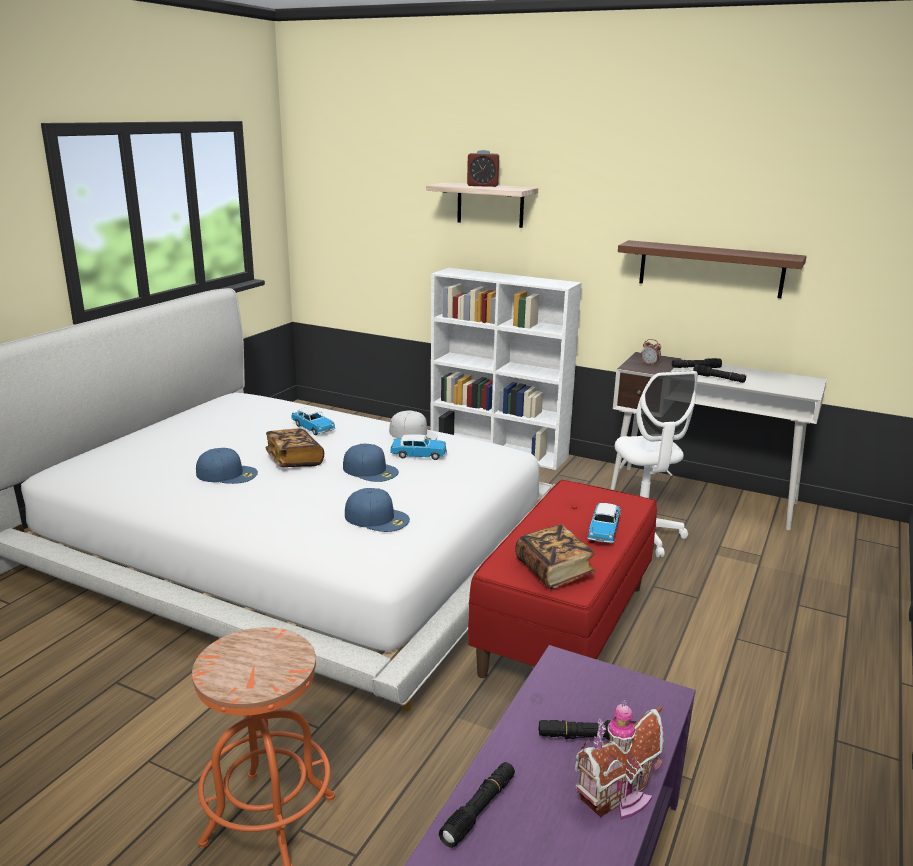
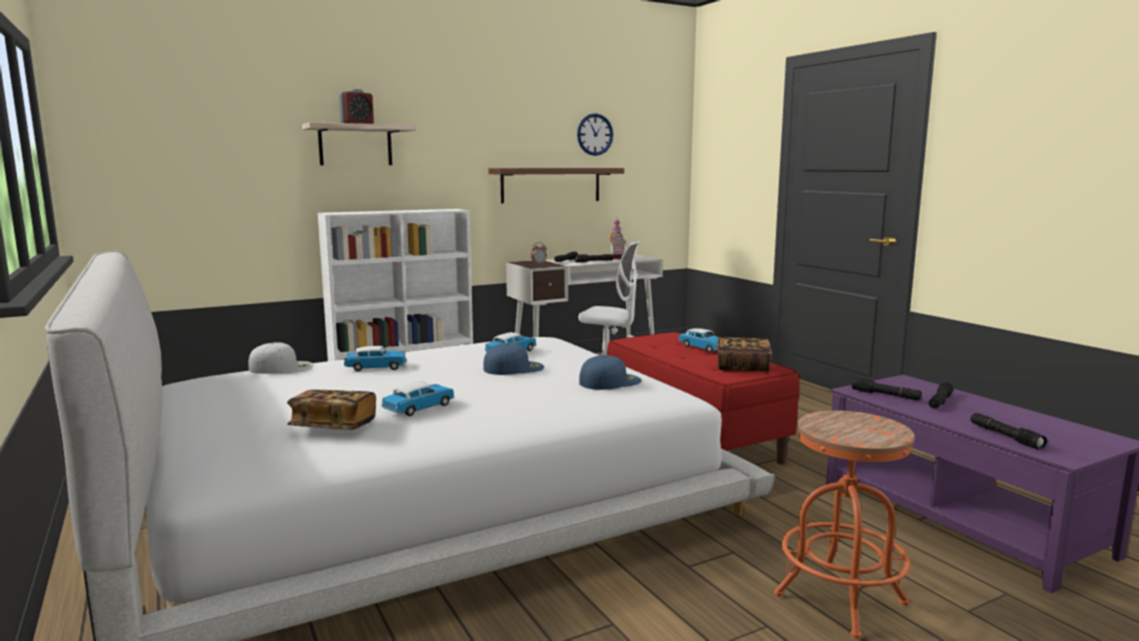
camera: 55 degrees left, 10 degrees down
(227, 473) = (419, 408): blue cap -> toy car
(294, 460) = (440, 384): book -> book (334, 427)
(413, 434) = (465, 347): white cap -> white cap (282, 367)
(565, 688) = (885, 395): none -> black flashlight
(619, 797) = (1000, 408): toy house -> toy house (619, 257)
(789, 207) = (594, 134): none -> wall clock

